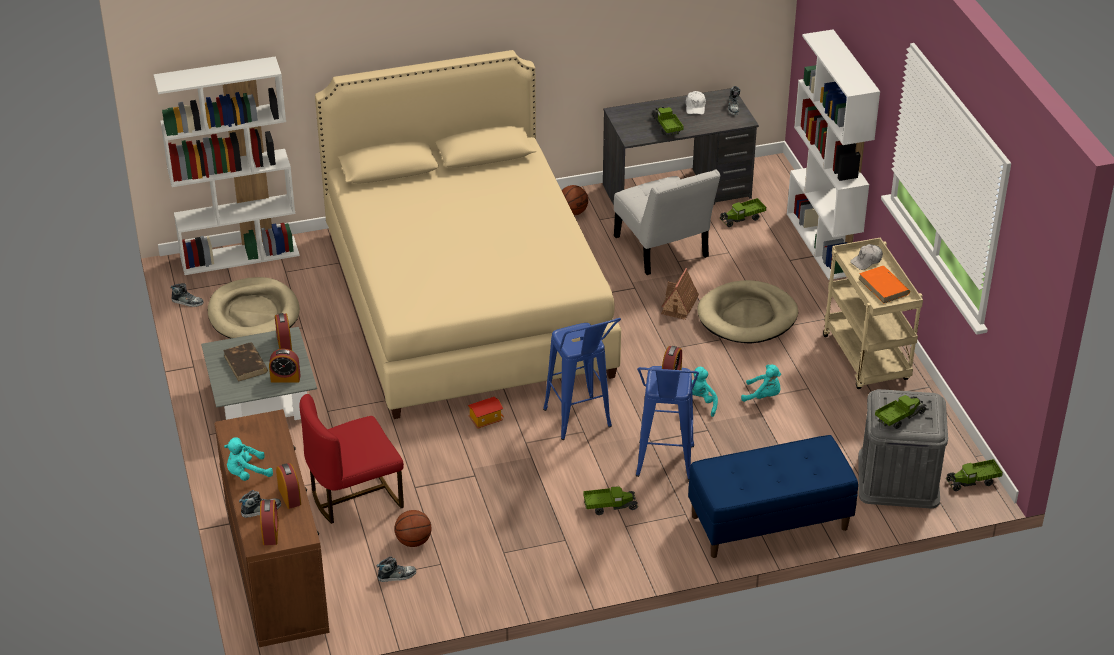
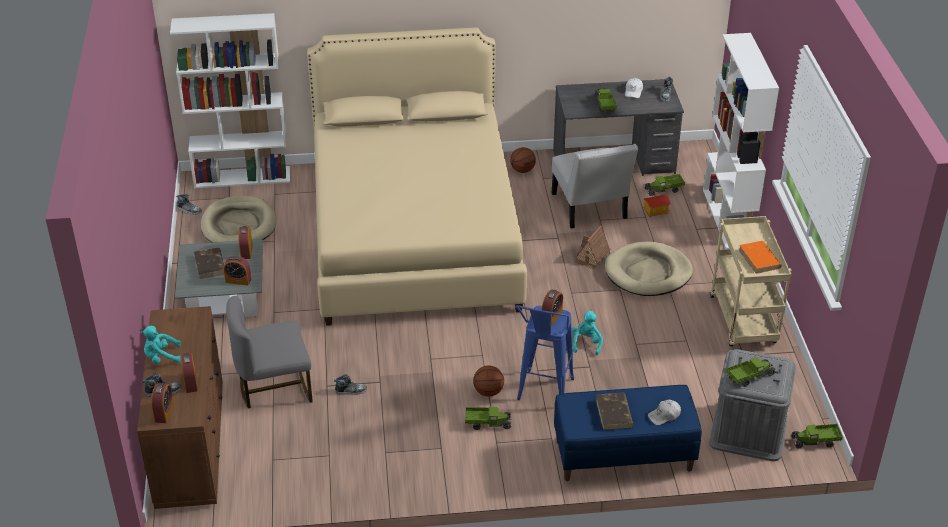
camera: 10 degrees right, 0 degrees up
(354, 496) = (274, 387): red chair -> grey chair
(397, 575) = (289, 461): shoe -> shoe (351, 391)
(413, 541) = (312, 432): basketball -> basketball (488, 392)
(485, 420) = (402, 335): toy house -> toy house (656, 212)
(581, 425) = (482, 349): blue stool -> none
(760, 475) = (614, 413): none -> brown book
(763, 396) = (645, 342): turquoise plush toy -> none
(866, 261) = (749, 235): white cap -> white cap (664, 415)

